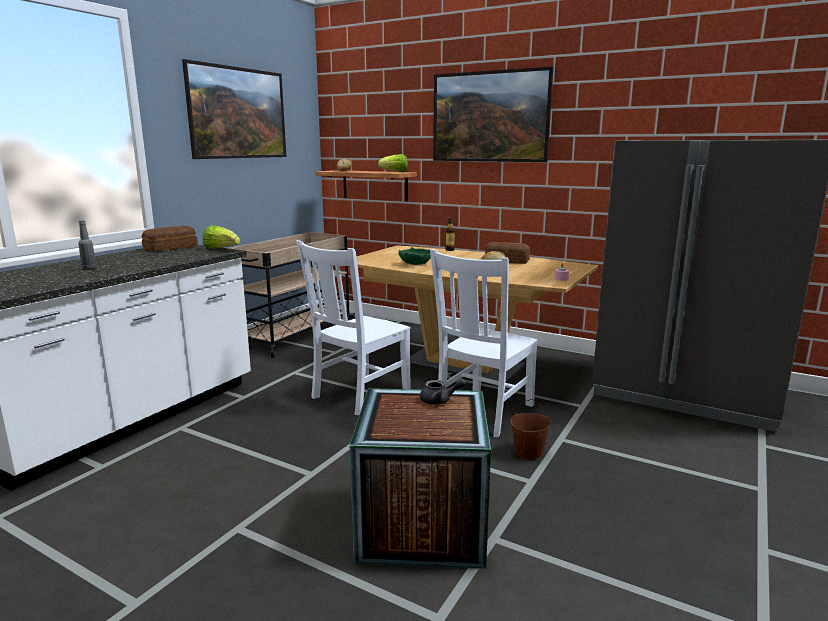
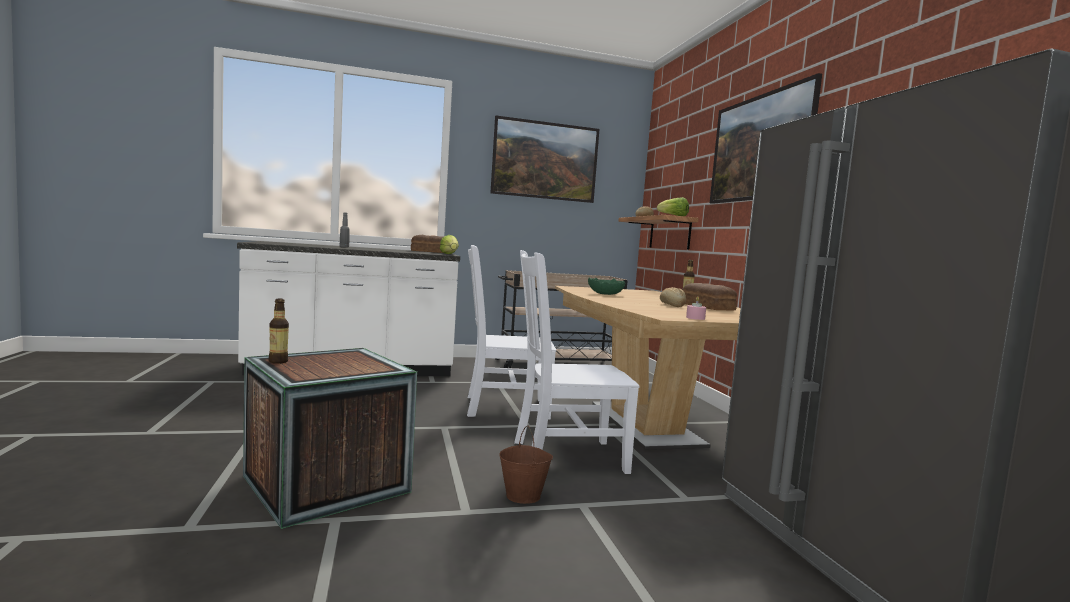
camera: 45 degrees right, 10 degrees down
(390, 434) = (278, 361): none -> bottle
(440, 400) = (369, 364): grey teapot -> none

